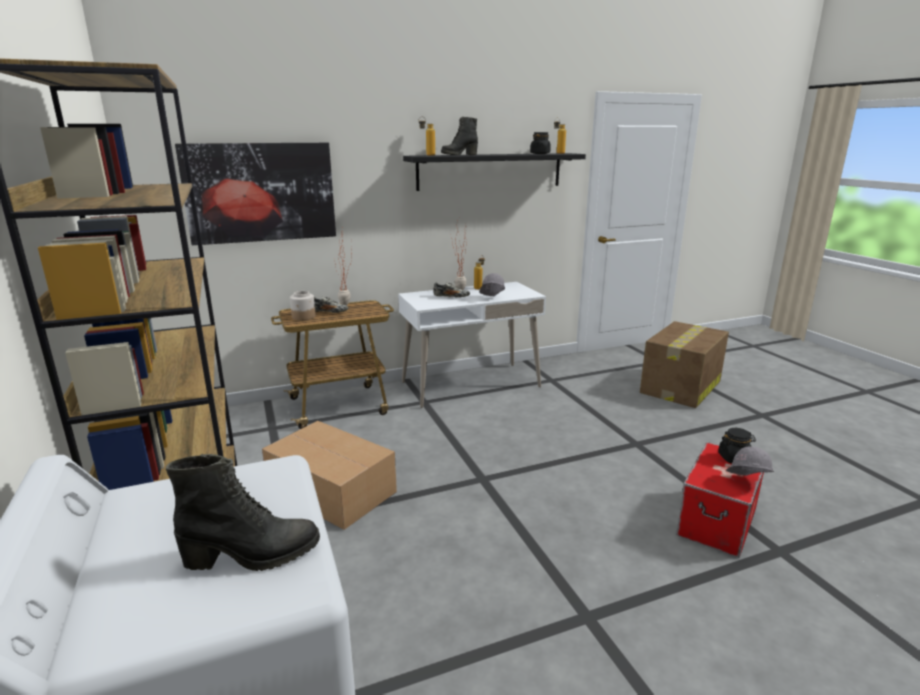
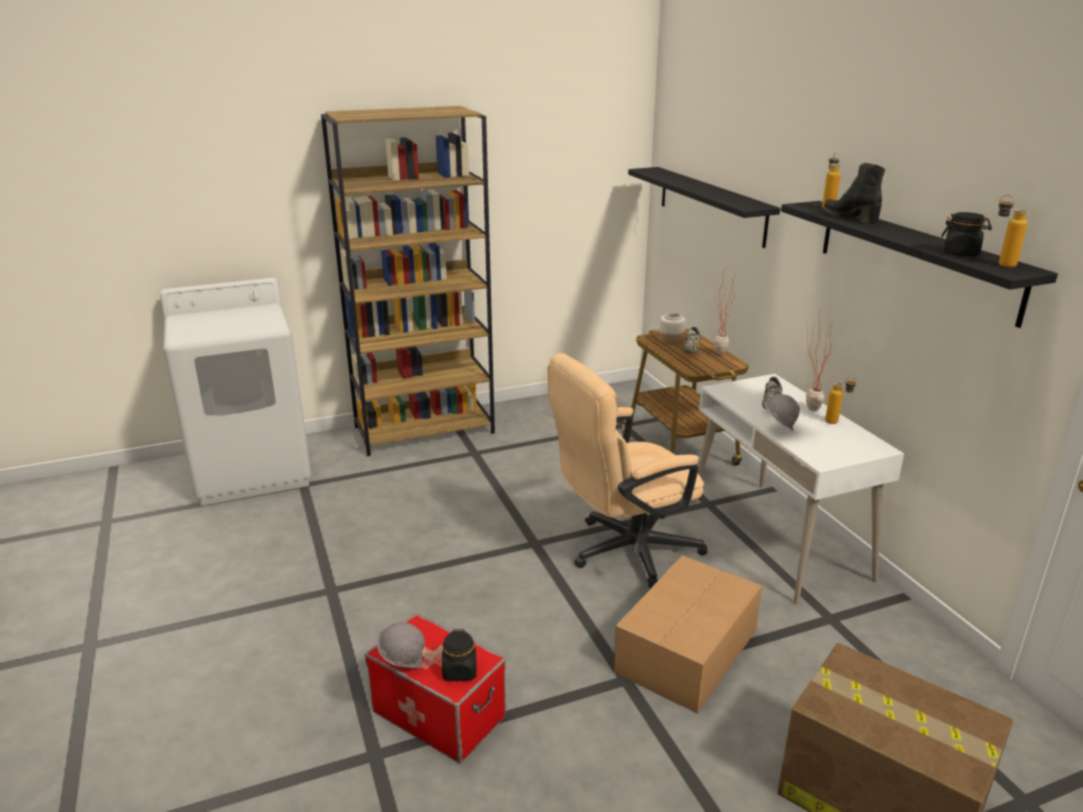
camera: 90 degrees right, 5 degrees up
(252, 556) = (207, 330): black boot -> none
(260, 192) = (711, 205): picture -> black shelf
(331, 489) = (519, 464): cardboard box -> cardboard box (689, 650)
(491, 438) = (623, 552): none -> beige office chair

